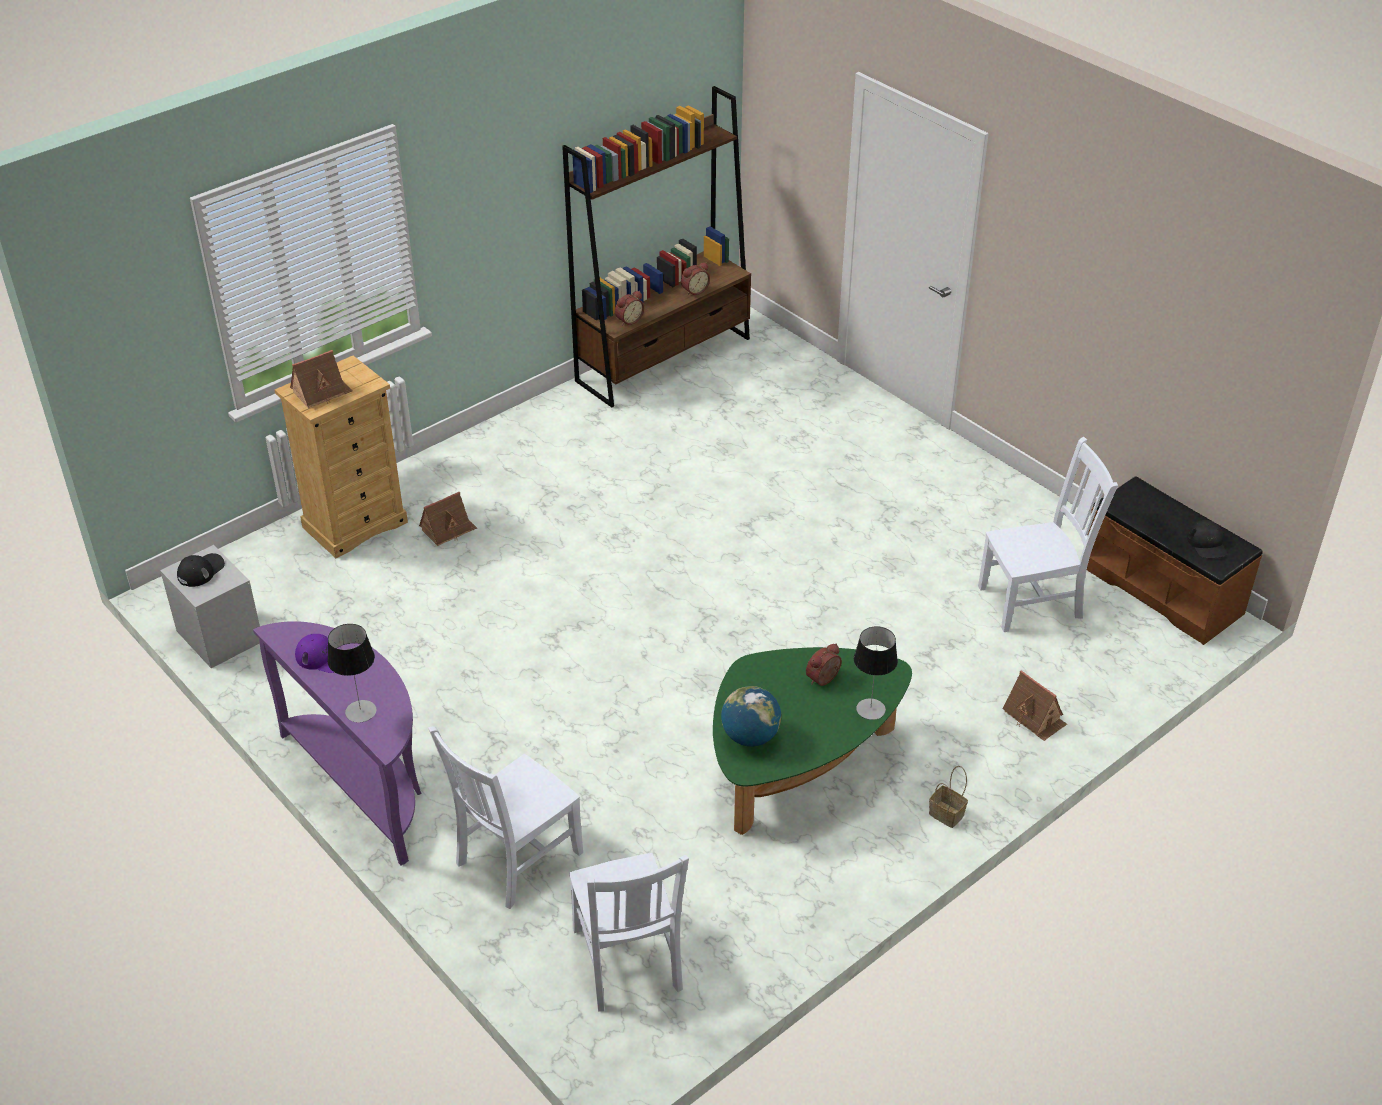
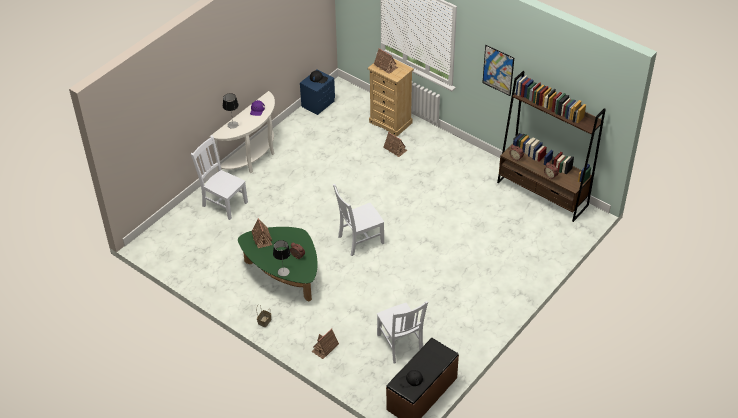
camera: 80 degrees right, 5 degrees up
(219, 636) = (318, 104): grey nightstand -> blue nightstand
(365, 784) = (252, 158): purple console table -> white console table
(508, 196) = (498, 70): none -> picture
(627, 962) = (182, 240): white chair -> white chair (359, 240)
(750, 737) = (262, 238): globe -> toy house

